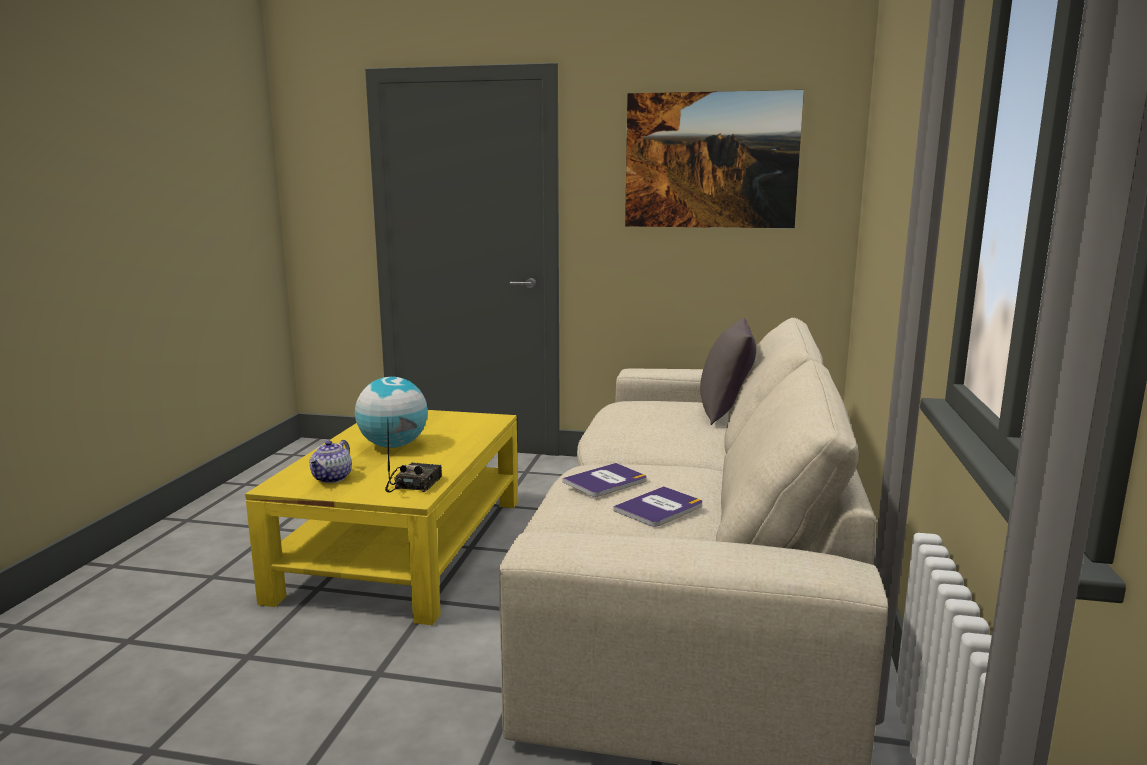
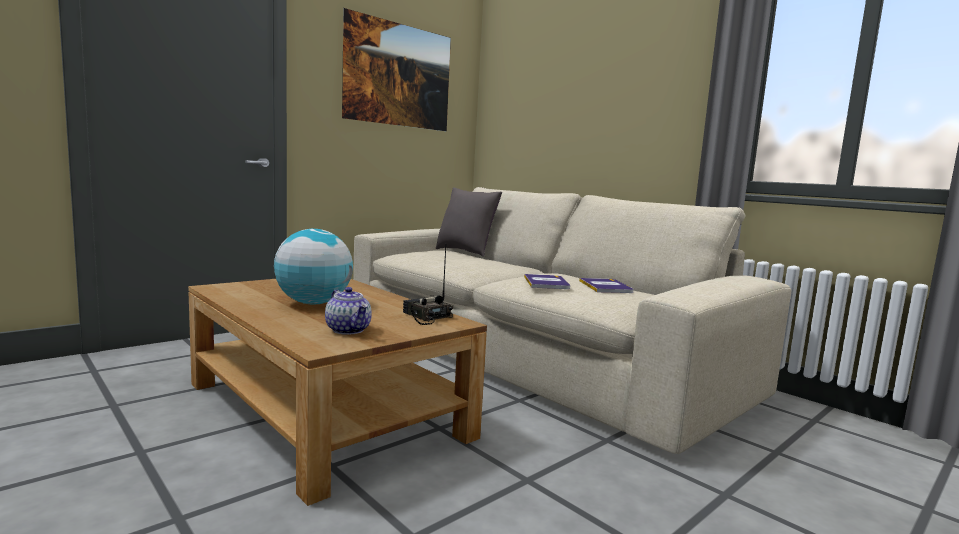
camera: 55 degrees left, 5 degrees down
(405, 547) = (325, 409): yellow coffee table -> brown coffee table

